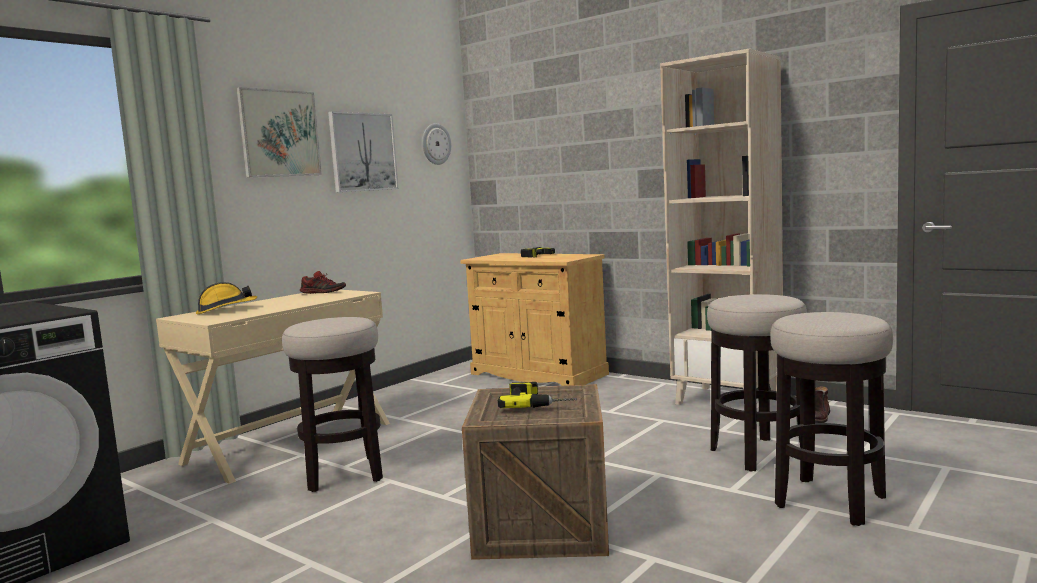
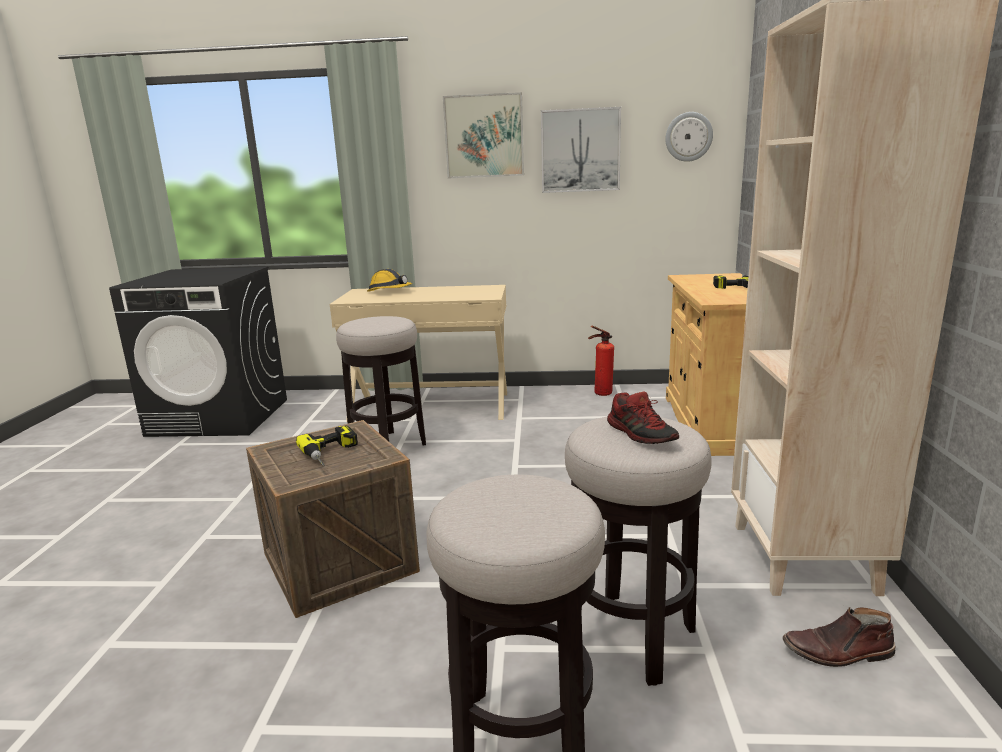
camera: 55 degrees right, 10 degrees up
(323, 292) = (484, 288): shoe -> shoe (642, 434)
(417, 387) = (600, 394): none -> fire extinguisher

